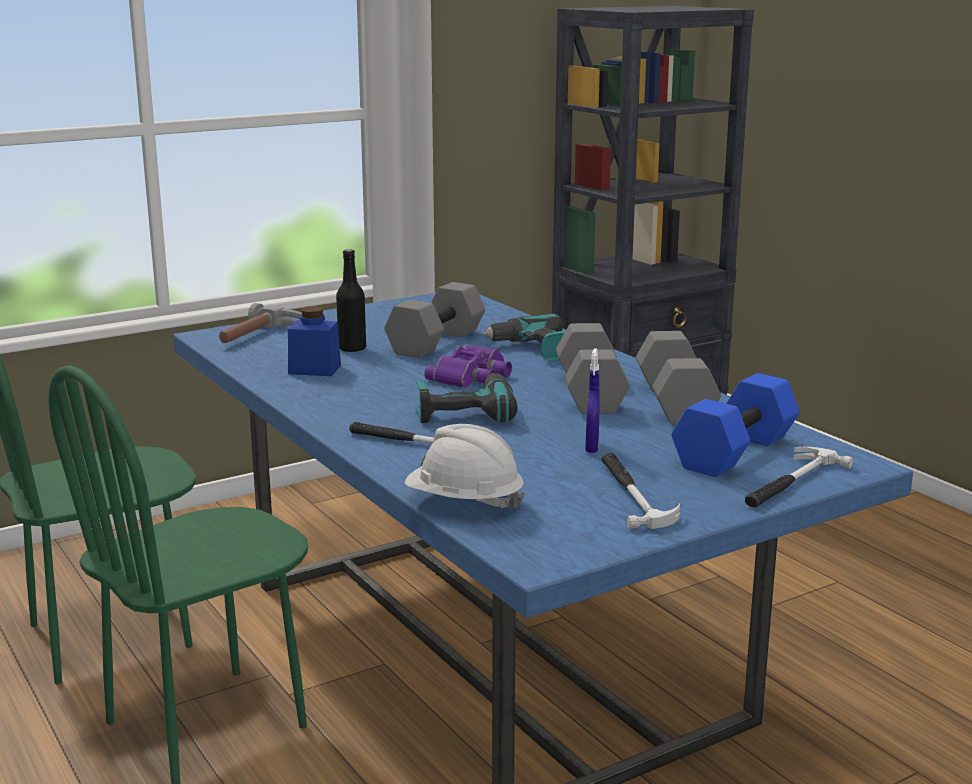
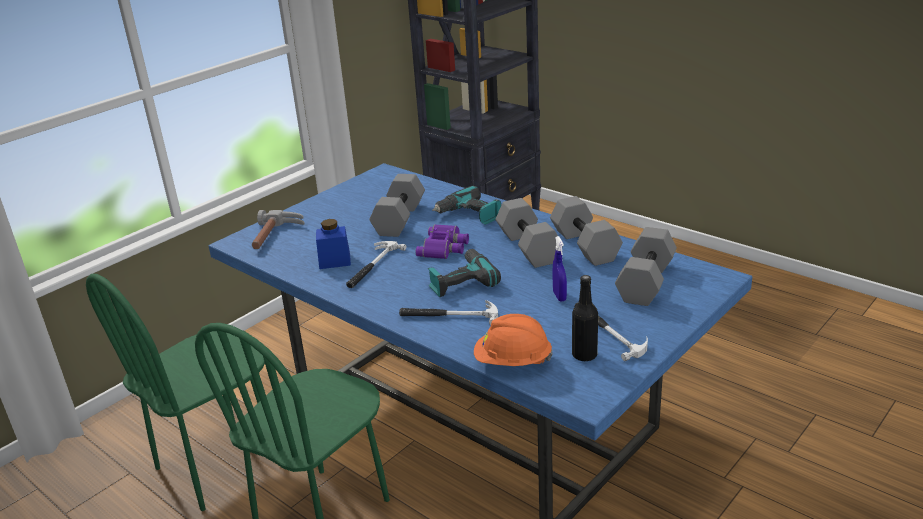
camera: 15 degrees left, 10 degrees up
(352, 349) = (347, 236): black bottle -> black bottle (584, 355)
(464, 503) = (512, 362): white hard hat -> orange hard hat
(733, 451) = (644, 281): blue dumbbell -> grey dumbbell
(790, 483) = (692, 301): hammer -> hammer (372, 266)

